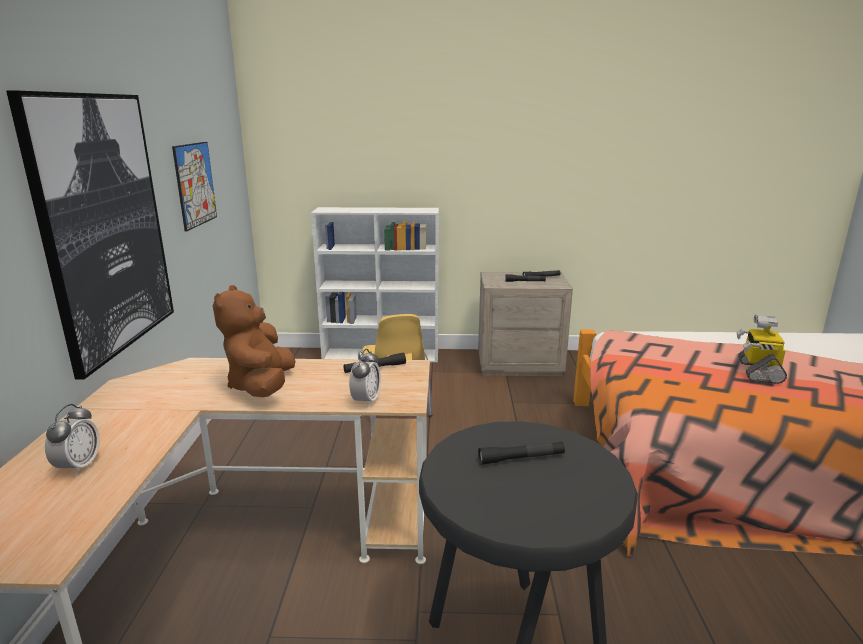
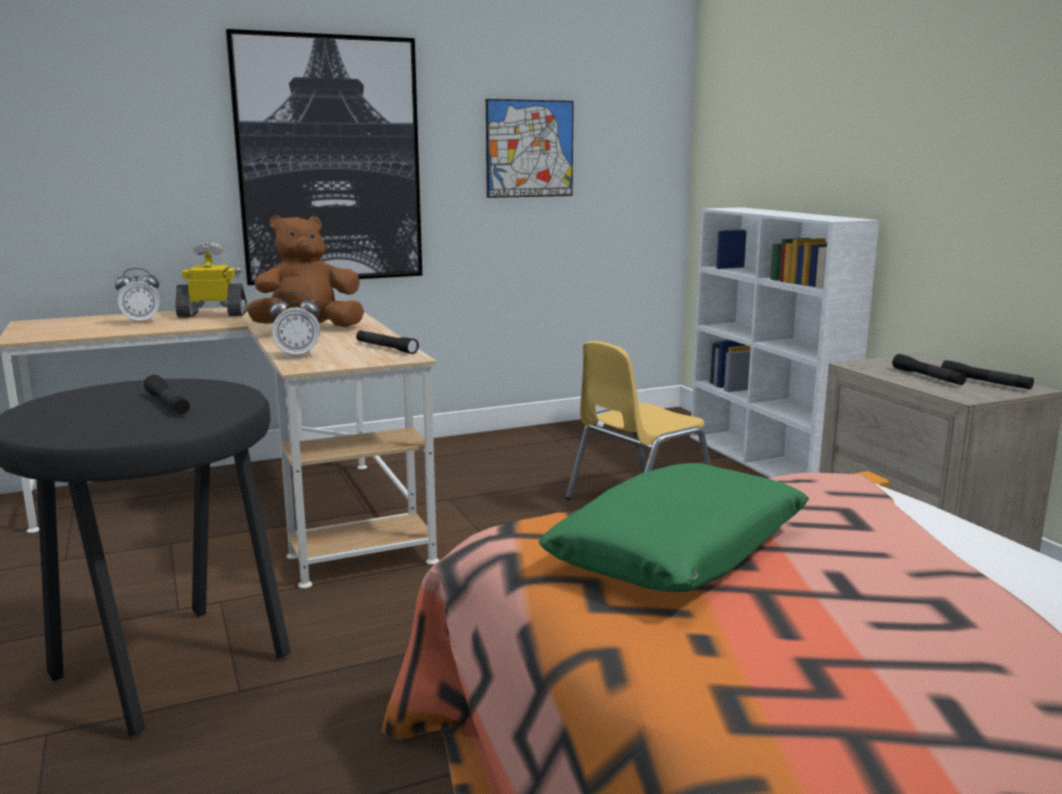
camera: 65 degrees right, 5 degrees down
(690, 382) = (679, 551): none -> green pillow
(758, 371) = (841, 616): toy robot -> toy robot (213, 314)

